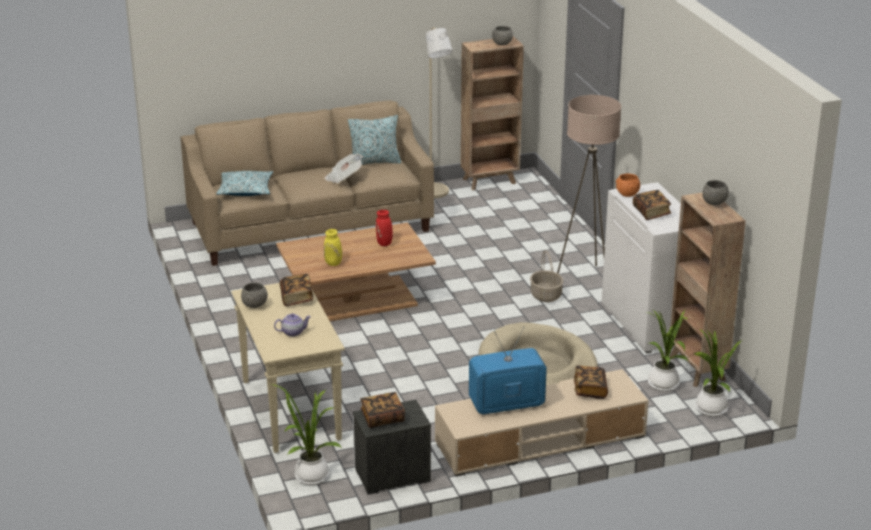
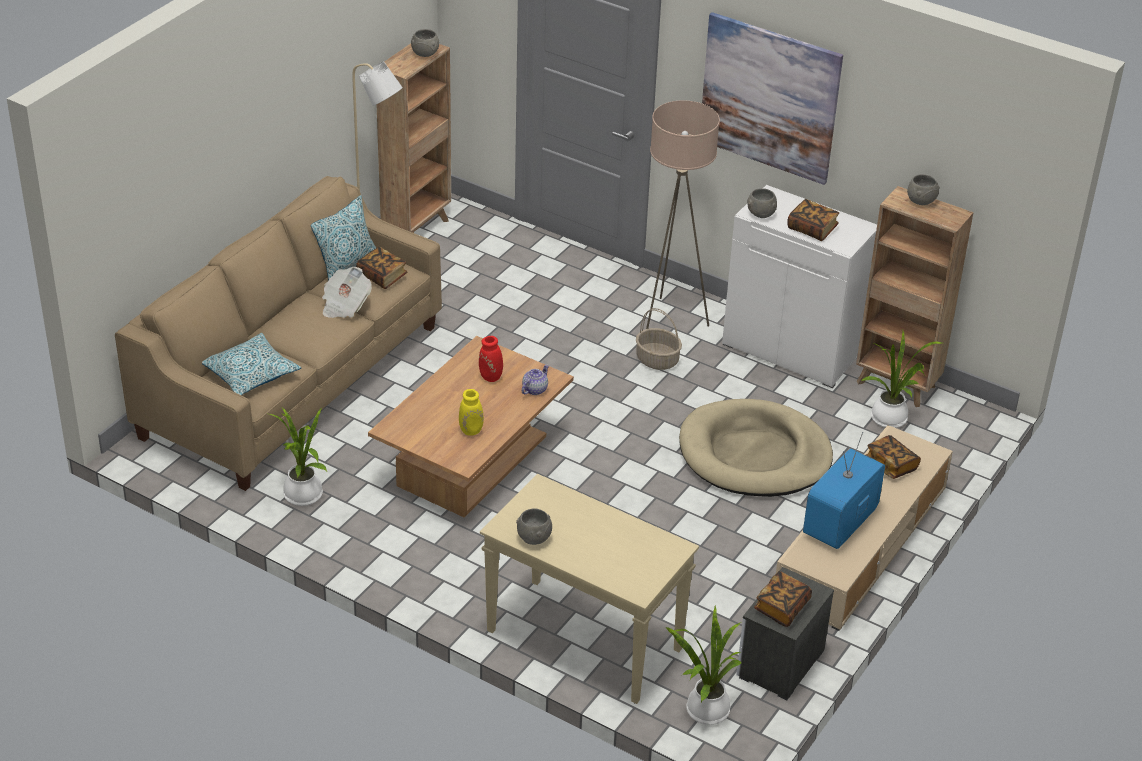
camera: 40 degrees left, 10 degrees up
(293, 332) = (622, 553): teapot -> teapot (534, 389)
(296, 298) = (564, 505): book -> book (382, 276)
(627, 195) = (760, 214): orange bowl -> grey bowl
(663, 108) = (769, 97): none -> picture
(710, 410) = (961, 428): potted plant -> potted plant (303, 497)

